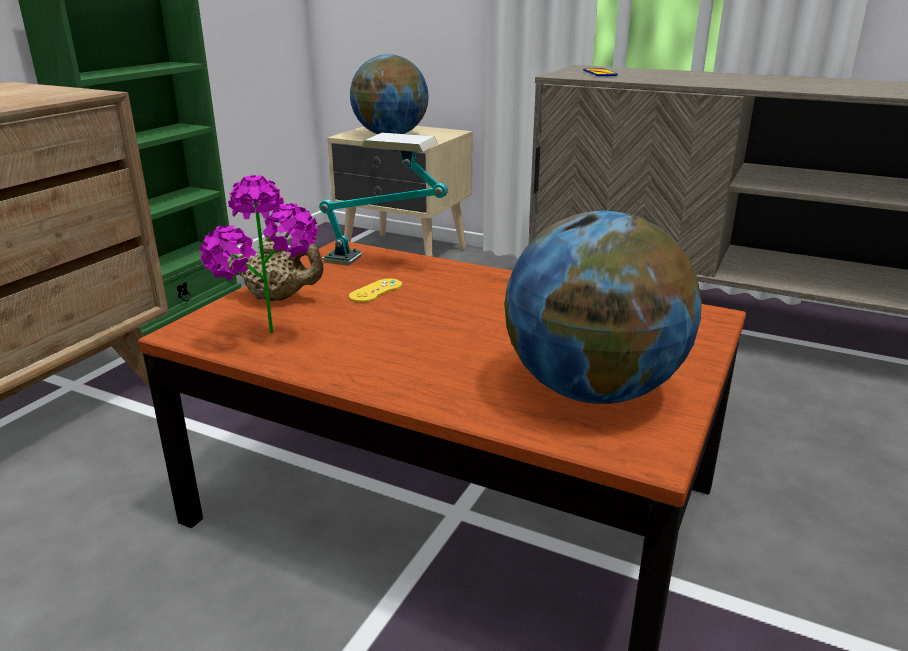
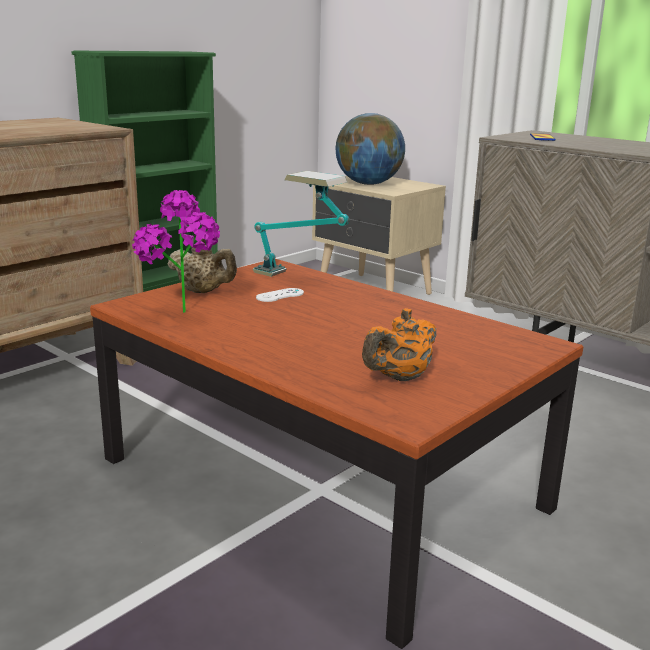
camera: 15 degrees right, 5 degrees down
(376, 291) = (280, 295): yellow game controller -> white game controller
(592, 390) = (399, 378): globe -> orange teapot

